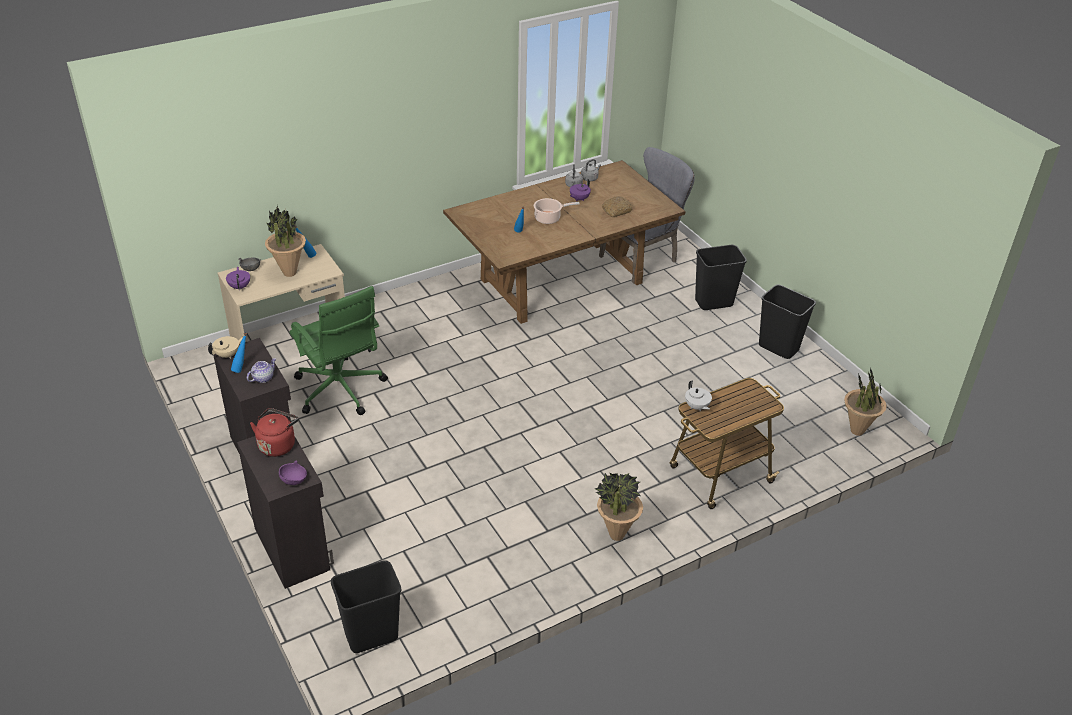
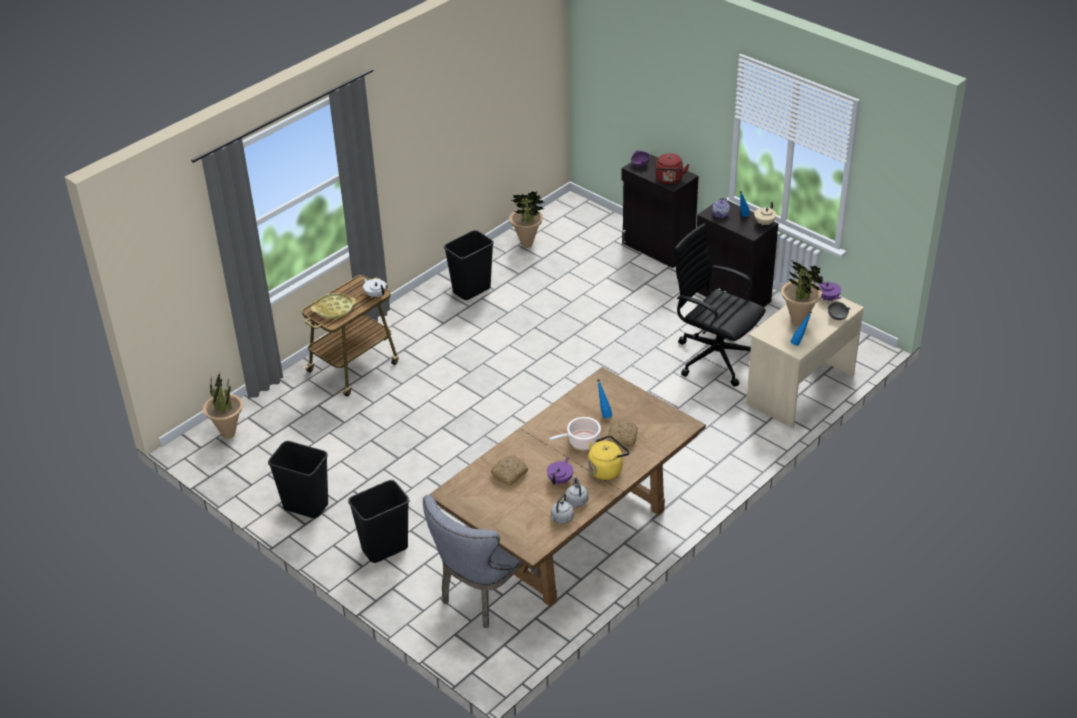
camera: 165 degrees right, 0 degrees up
(340, 390) = (715, 357): green office chair -> black office chair
(371, 636) = (570, 219): black trash can -> black trash can (471, 290)
(515, 215) = (622, 437): none -> bread
(540, 198) = (607, 469): none -> yellow kettle
(616, 535) = (428, 306): potted plant -> potted plant (527, 244)
(746, 401) = (334, 309): none -> yellow tray

